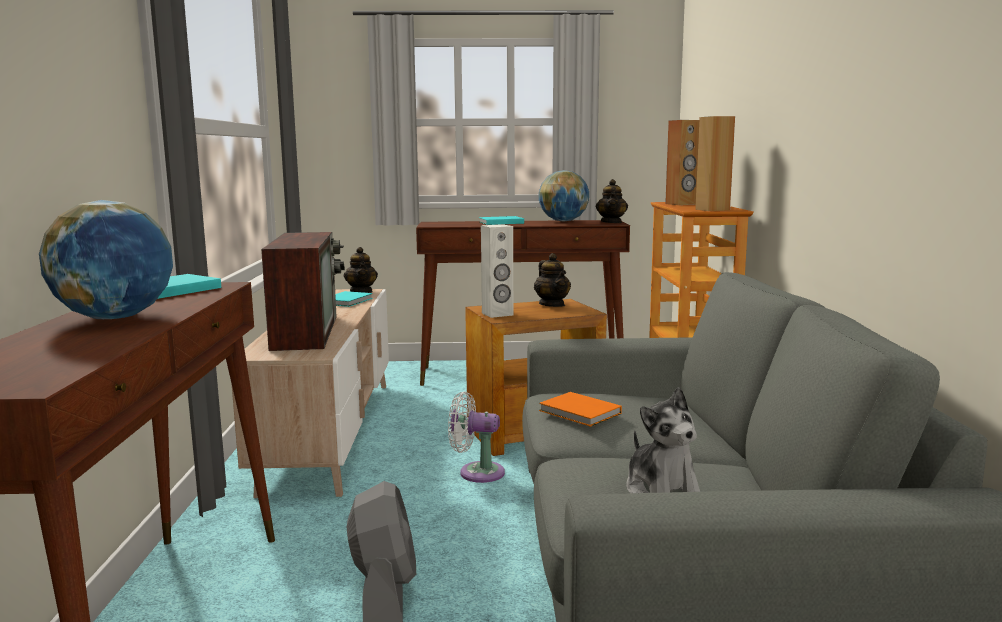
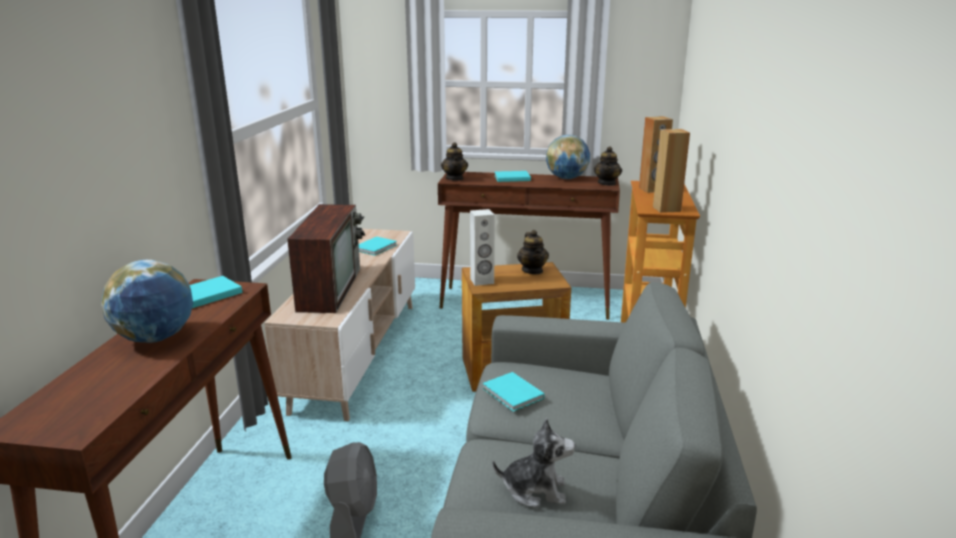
camera: 10 degrees right, 10 degrees up
(361, 291) = (392, 234): teapot -> teapot (454, 178)
(477, 472) = (454, 407): white fan -> none
(580, 413) = (513, 394): orange book -> turquoise book
(662, 492) = (535, 490): plush toy -> plush toy turned 75 degrees counterclockwise

